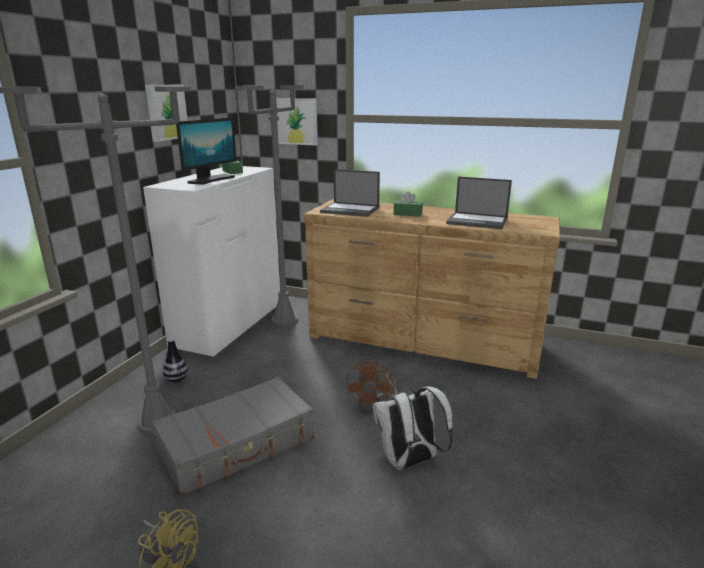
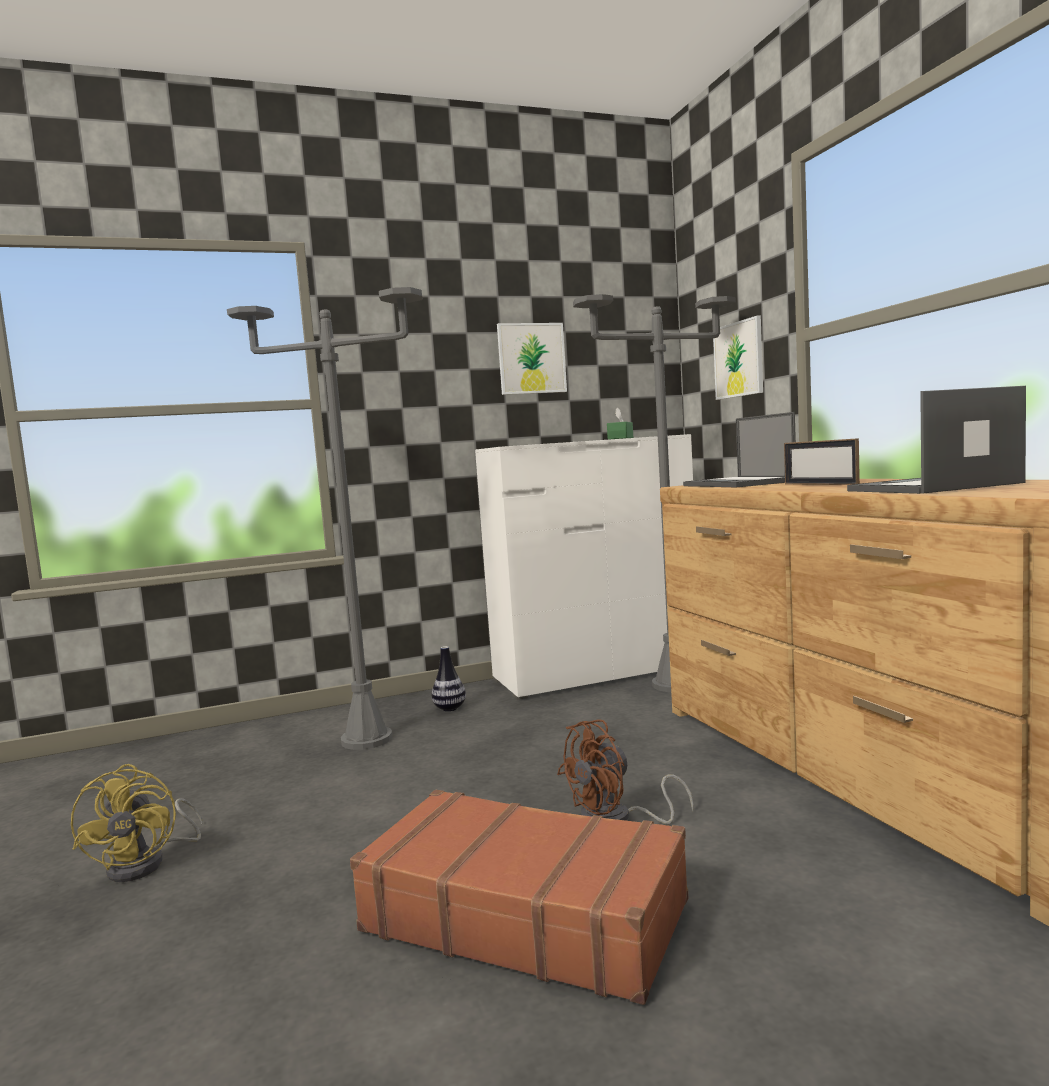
camera: 50 degrees right, 15 degrees down
(211, 180) = (561, 442): monitor -> none
(238, 445) = (385, 790): grey suitcase -> none
(407, 214) = (820, 484): green tissue box -> picture frame
(409, 462) = (524, 914): white backpack -> brown suitcase
(478, 221) = (932, 487): laptop -> laptop turned 90 degrees clockwise

